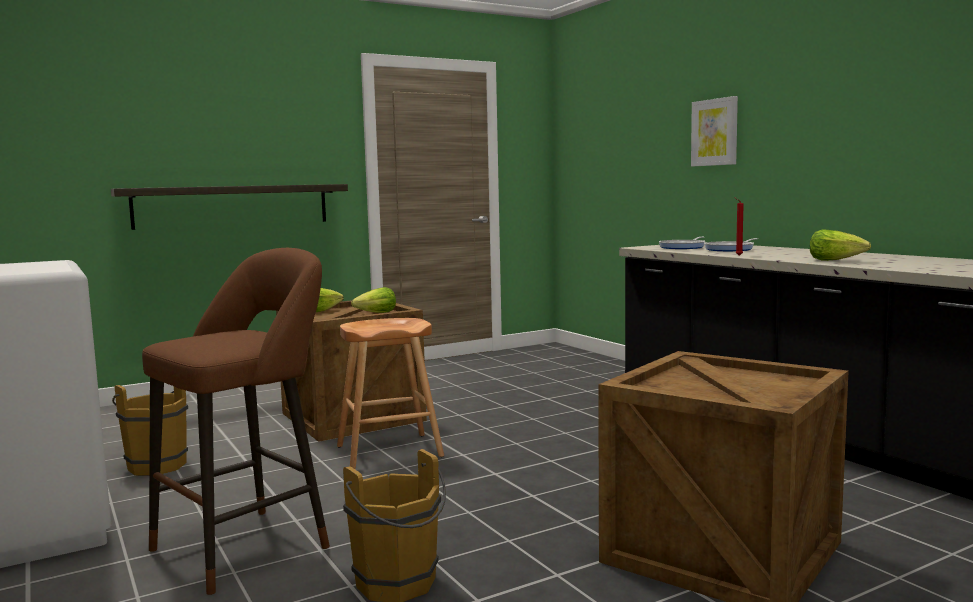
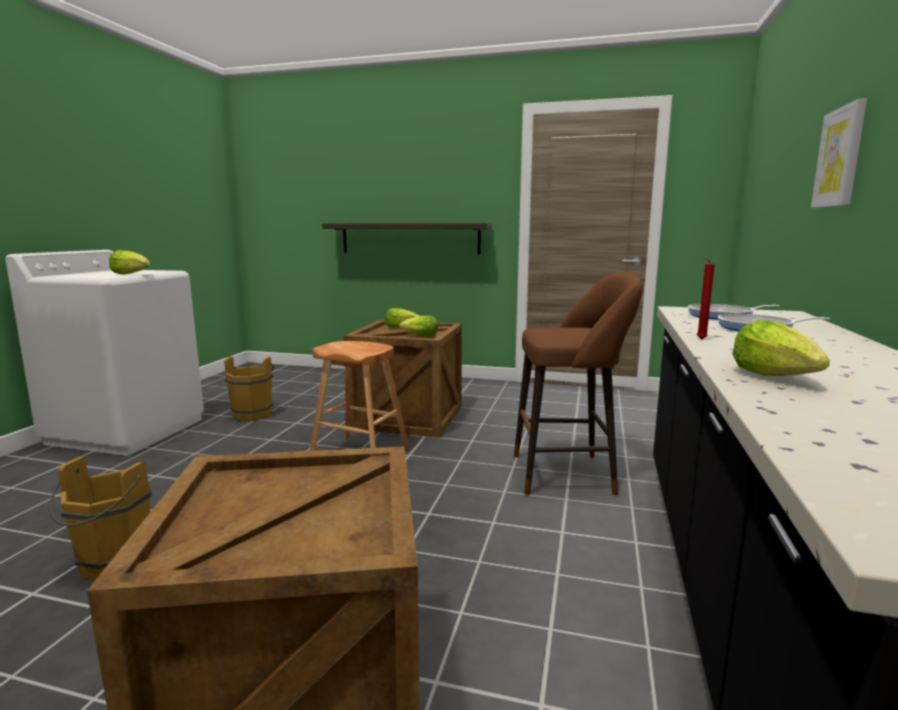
camera: 45 degrees right, 5 degrees up
(49, 266) = (131, 274): none -> lettuce
(249, 545) = (152, 488): brown stool -> brown stool (569, 474)

